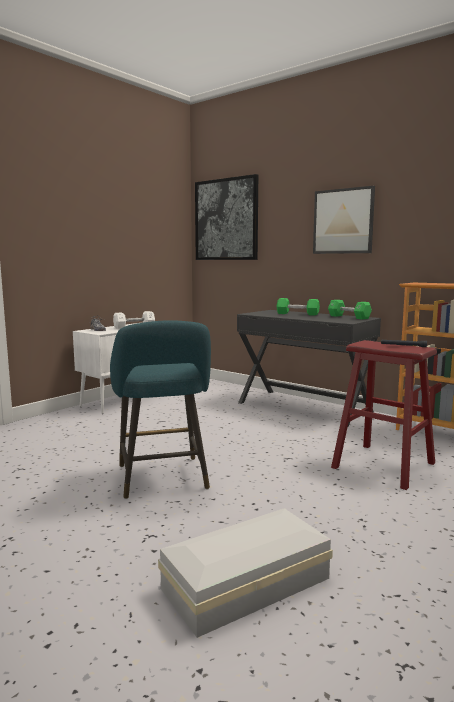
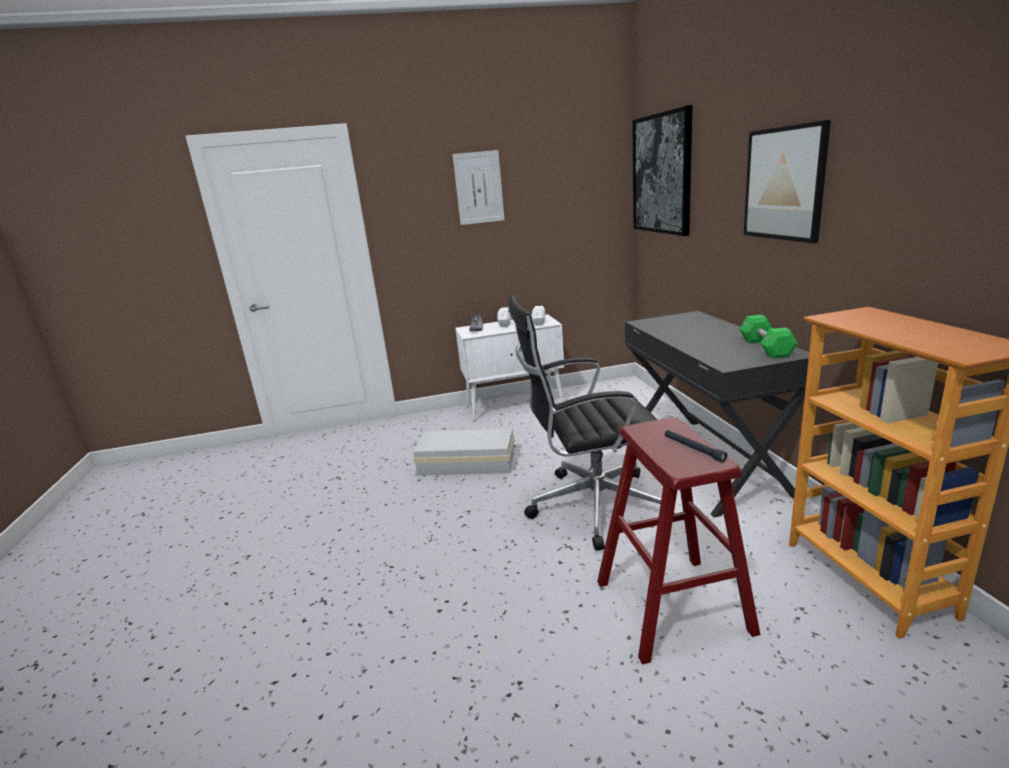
camera: 40 degrees right, 10 degrees up
(94, 210) = (479, 188): none -> picture
(163, 480) = (414, 532): turquoise stool -> none
(243, 583) = (309, 701): white storage box -> white storage box (465, 462)
(271, 438) = (592, 506): none -> black office chair
(297, 314) = (705, 329): green dumbbell -> none

